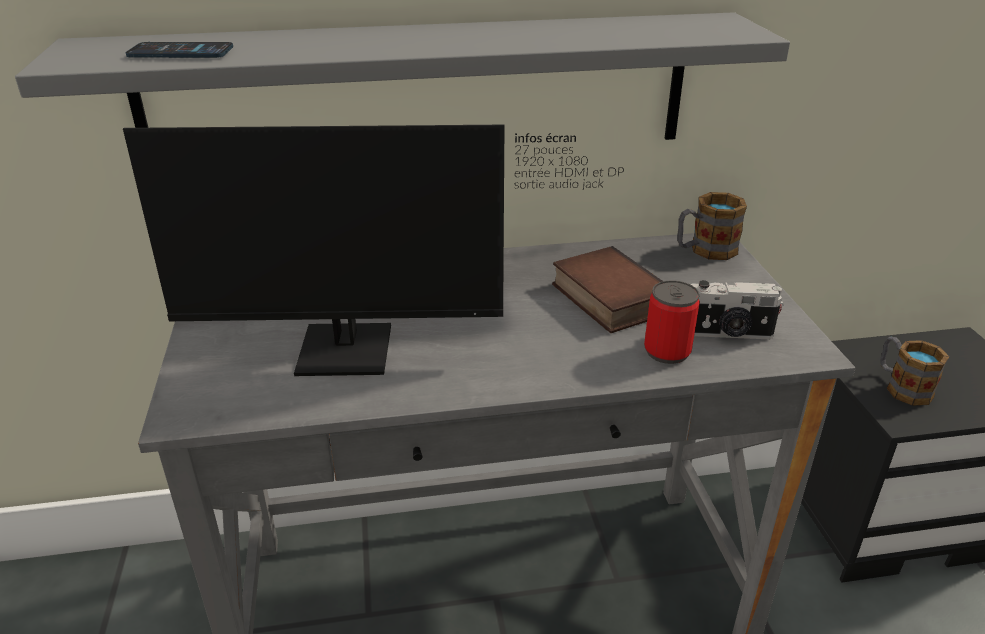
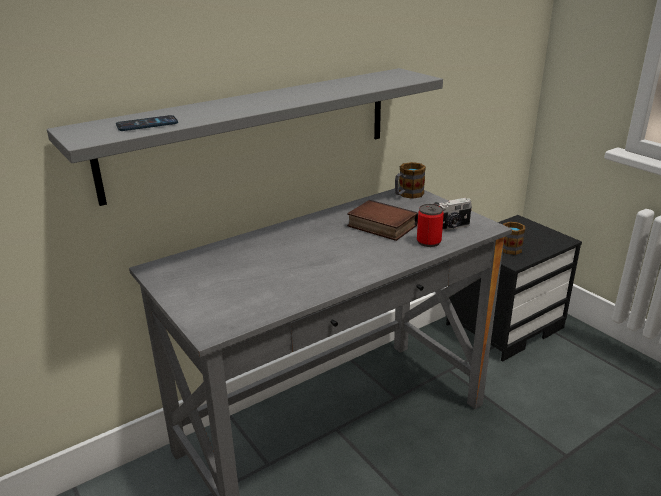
camera: 25 degrees left, 5 degrees down
(360, 352) = (278, 279): monitor -> none

